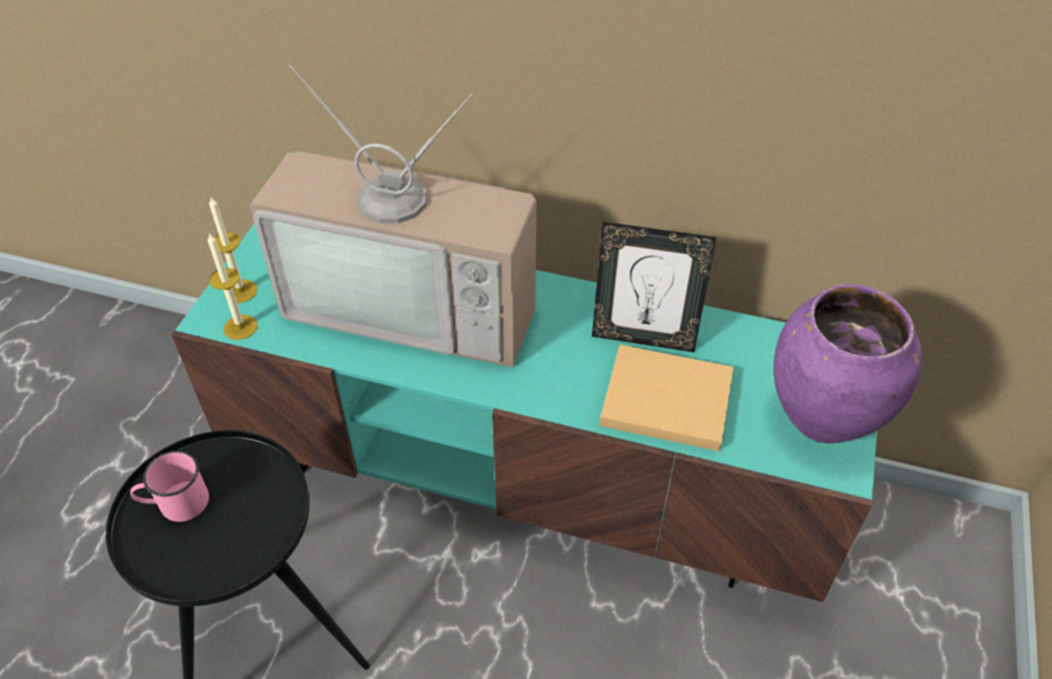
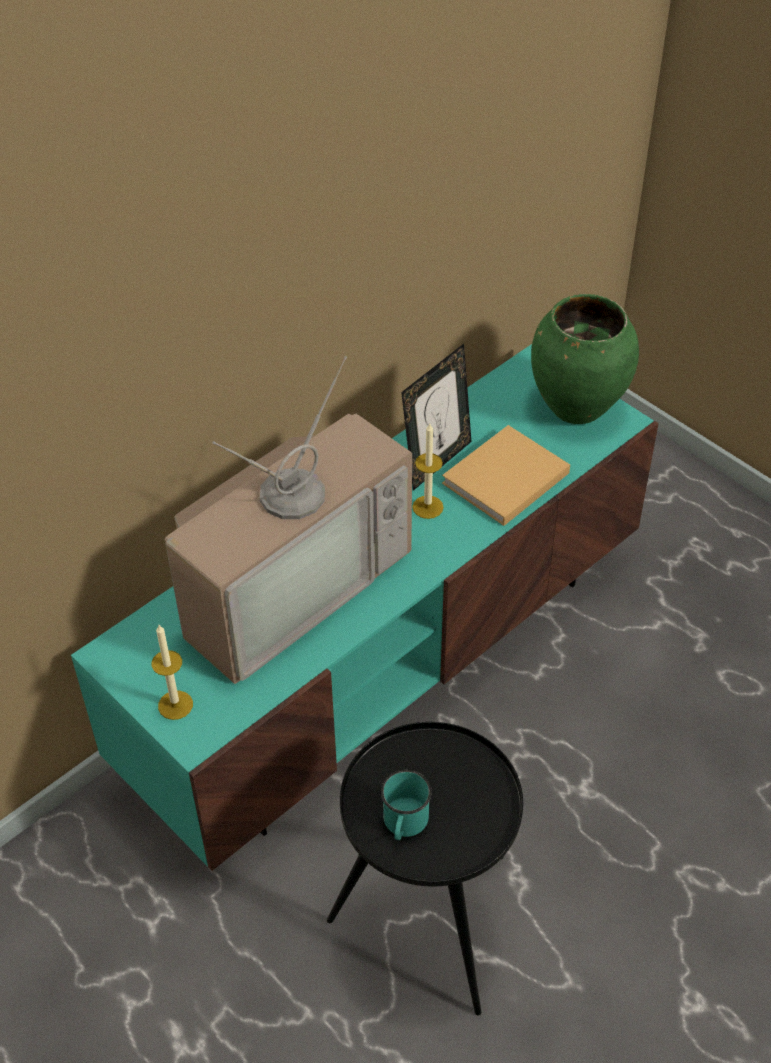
camera: 60 degrees left, 0 degrees up
(176, 503) = (404, 824): pink mug -> turquoise mug
(240, 327) = (225, 719): candle -> candle (427, 507)
(823, 418) = (576, 407): purple vase -> green vase

